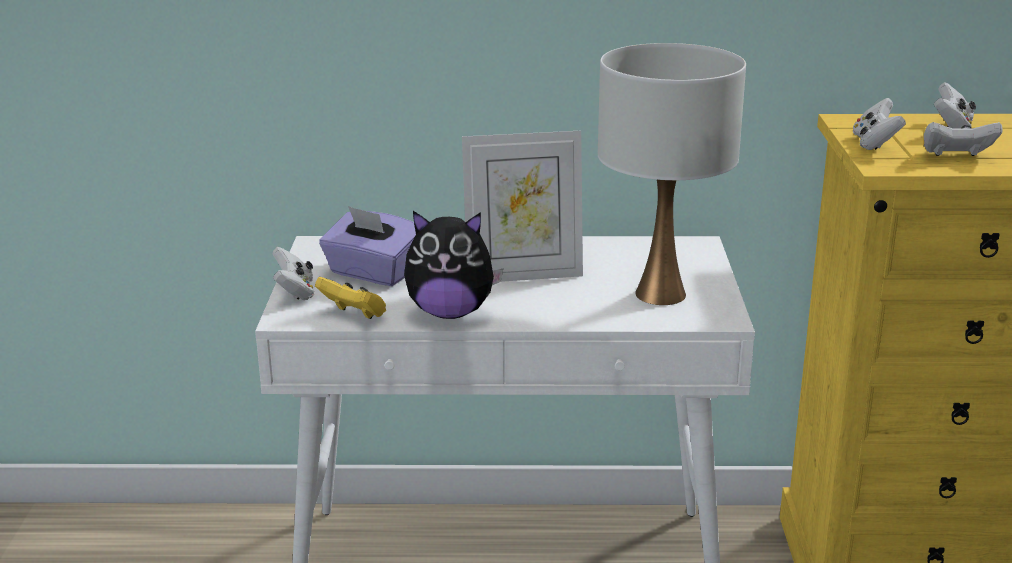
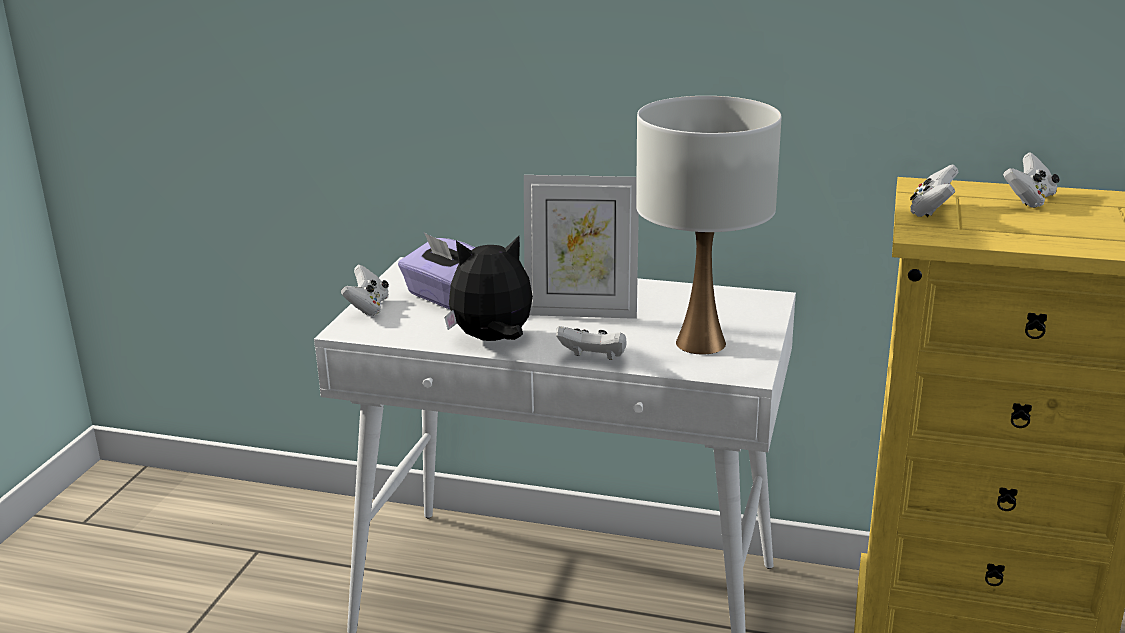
camera: 15 degrees right, 0 degrees up
(354, 315) = (406, 334): yellow game controller -> none
(450, 312) = (493, 340): plush toy -> plush toy turned 150 degrees clockwise
(956, 156) = (1008, 230): white game controller -> white game controller (593, 358)

